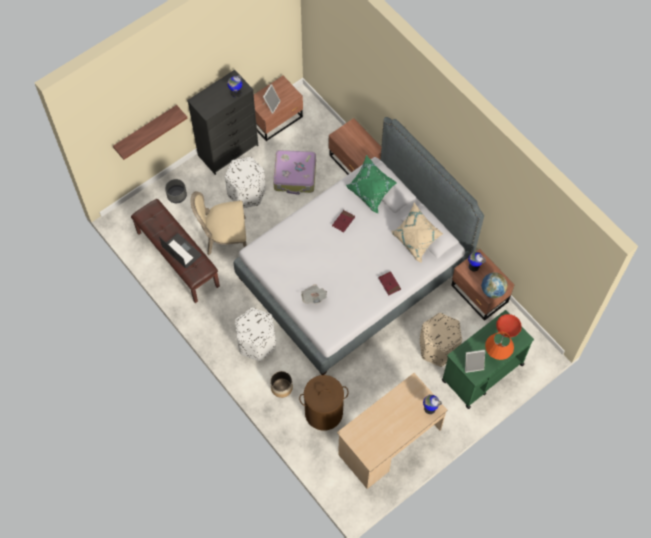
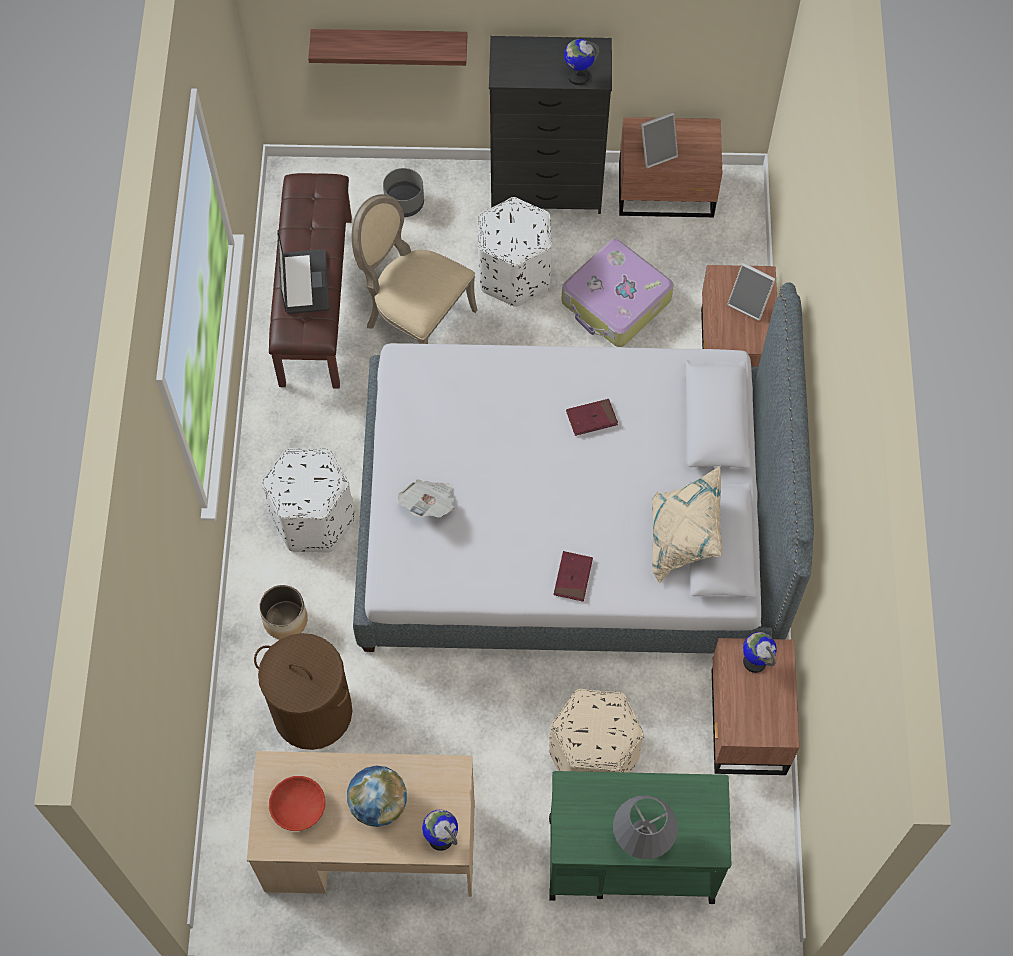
camera: 40 degrees right, 0 degrees up
(370, 193) = (679, 405): green pillow -> none
(473, 364) = (582, 824): picture frame -> picture frame (749, 303)
(492, 290) = (749, 728): globe -> globe (378, 804)
(497, 353) = (642, 838): orange table lamp -> grey table lamp
(508, 328) = (701, 810): red bowl -> red bowl (298, 807)

